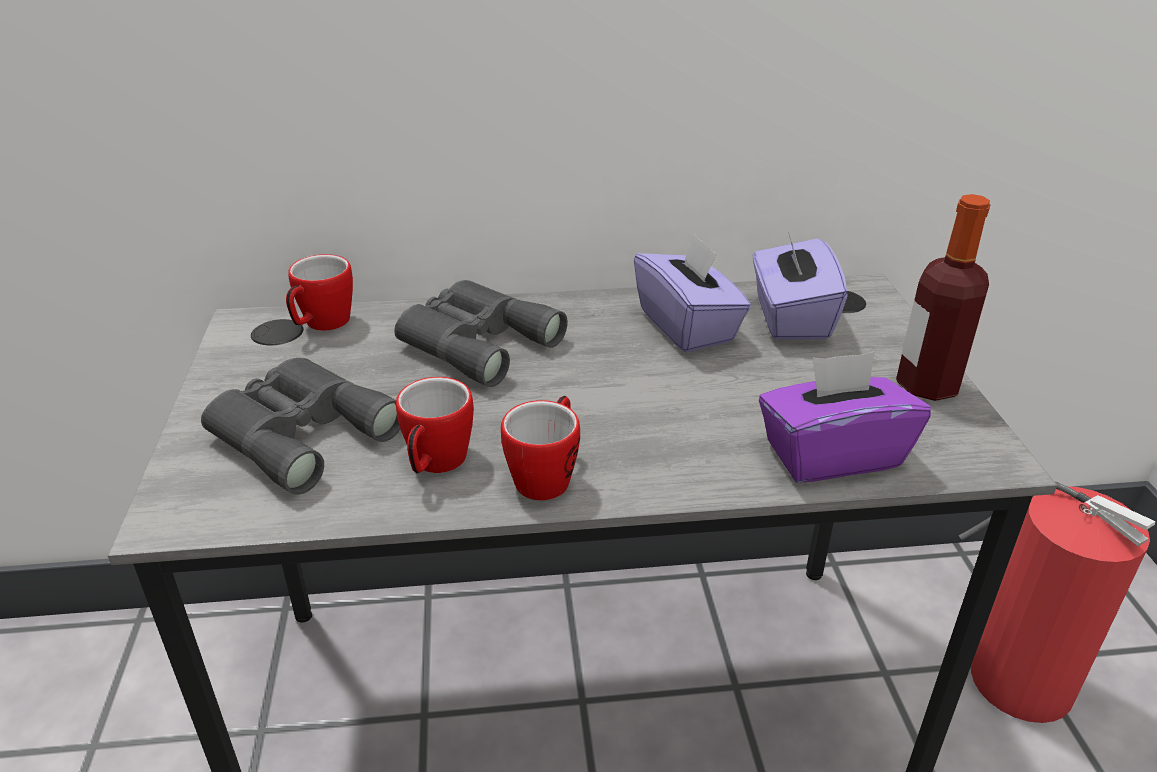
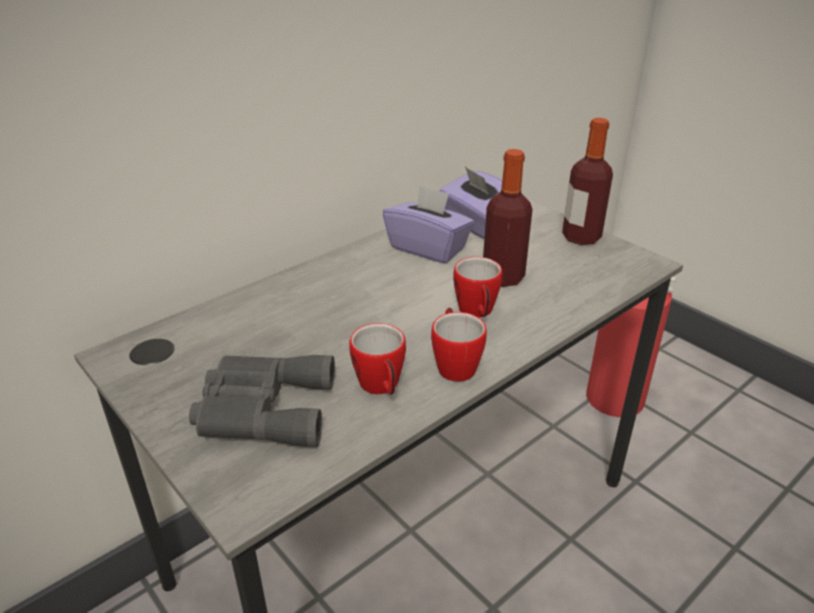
camera: 35 degrees left, 0 degrees up
(322, 325) = (184, 333): mug -> mug (477, 313)
(474, 340) = (309, 303): grey binoculars -> none
(741, 396) = (503, 277): none -> bottle
(831, 454) = (579, 290): purple tissue box -> none

